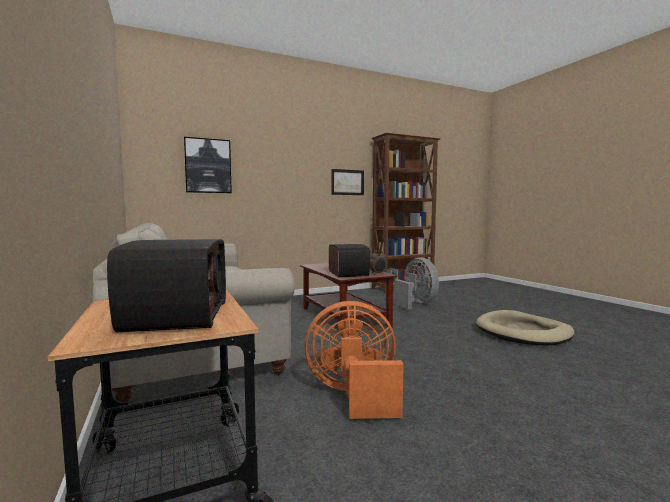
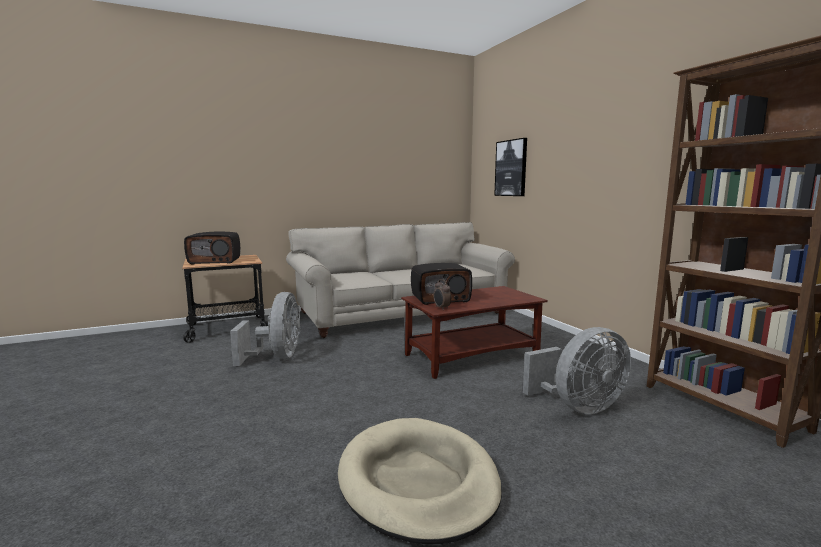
camera: 90 degrees right, 5 degrees up
(347, 182) = (658, 174): picture -> none
(354, 395) = (277, 357): orange fan -> grey fan

